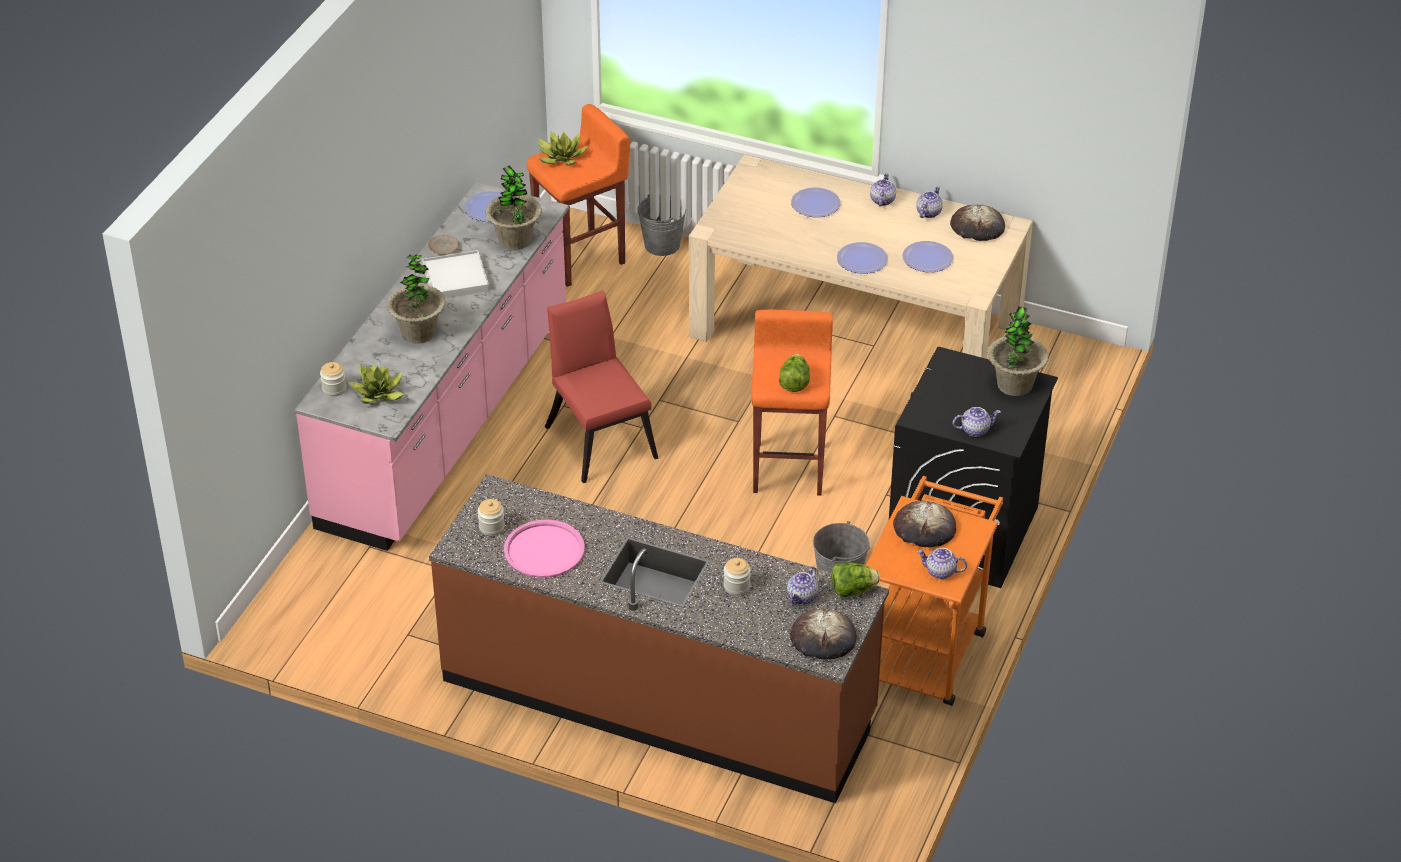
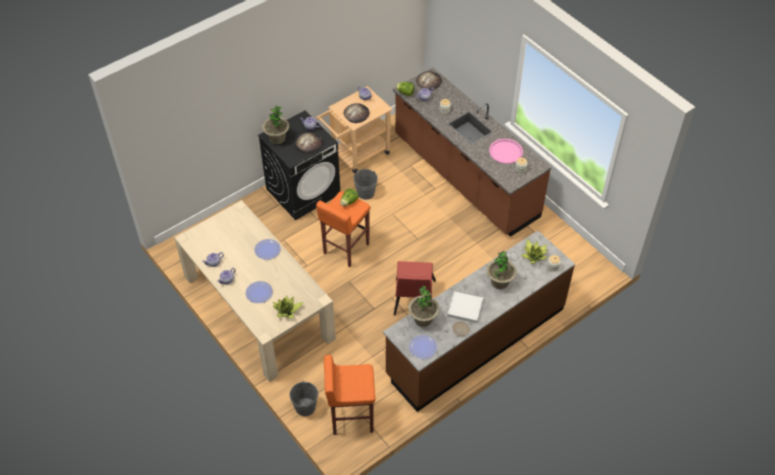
camera: 150 degrees left, 10 degrees up
(448, 421) = (475, 341): pink counter -> brown counter
(560, 157) = (356, 389): potted plant -> potted plant (287, 310)
(926, 647) = (356, 154): orange cart -> beige cart
(927, 258) = (239, 237): plate -> none
(977, 227) = (201, 244): bread -> bread (309, 143)

